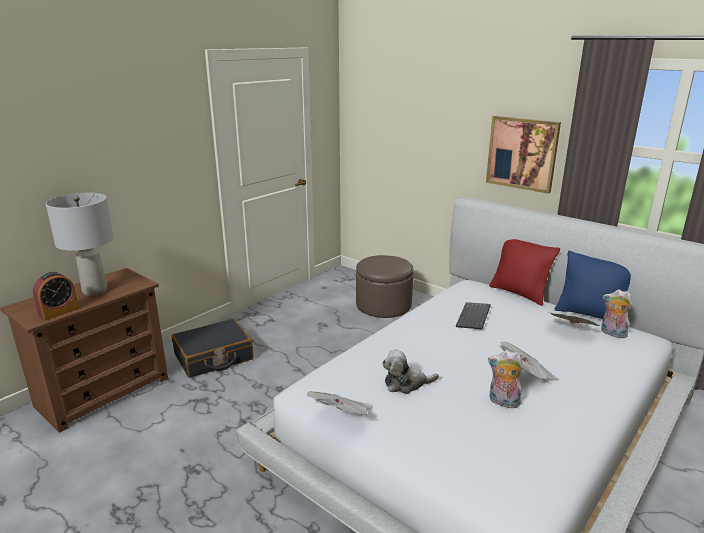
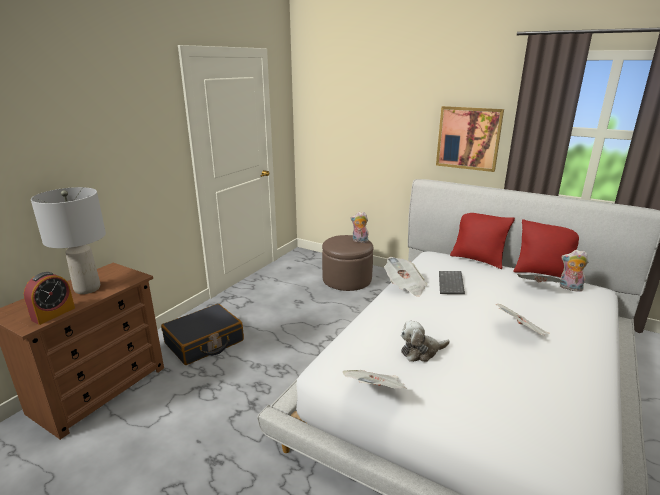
camera: 10 degrees left, 0 degrees up
(421, 316) = (405, 287): none -> newspaper
(502, 402) = (514, 360): plush toy -> plush toy (359, 241)
(589, 315) = (543, 273): blue pillow -> red pillow

